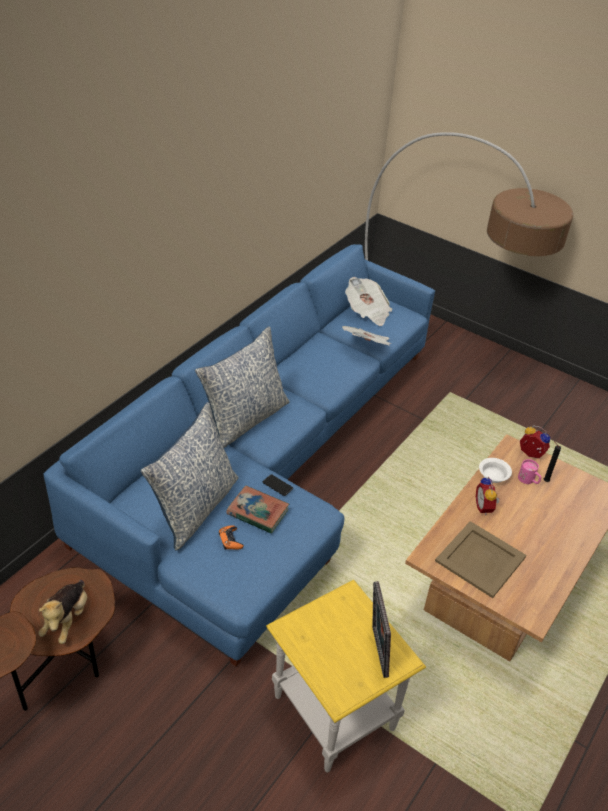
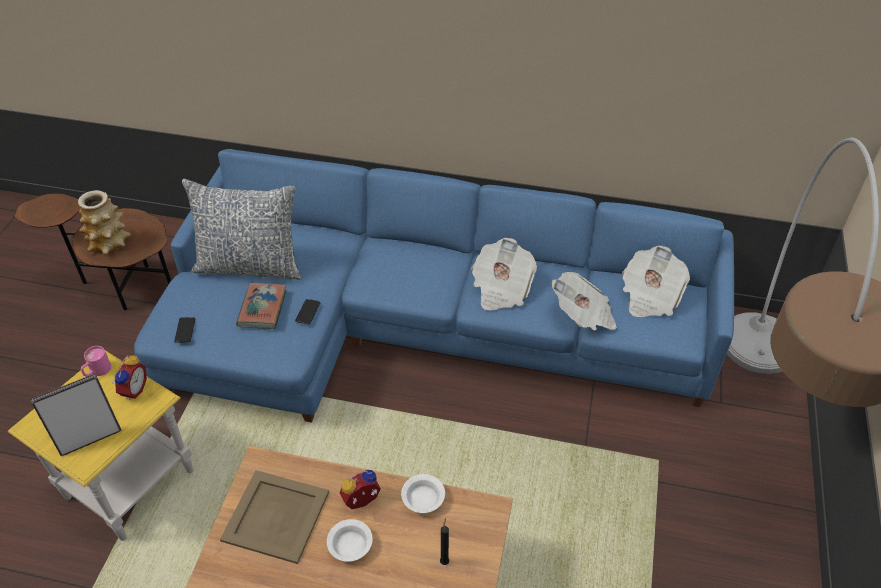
camera: 70 degrees right, 5 degrees up
(67, 620) = (109, 243): plush toy -> vase
(230, 540) = (218, 302): orange game controller -> none
(245, 419) = (390, 258): pillow -> none
(252, 573) = (185, 330): none -> phone
(318, 373) = (501, 288): none -> newspaper
(518, 524) = (350, 545): none -> white bowl
(528, 480) = (435, 541): pink mug -> pink mug (97, 371)
(530, 455) = (486, 534): alarm clock -> alarm clock (133, 390)

